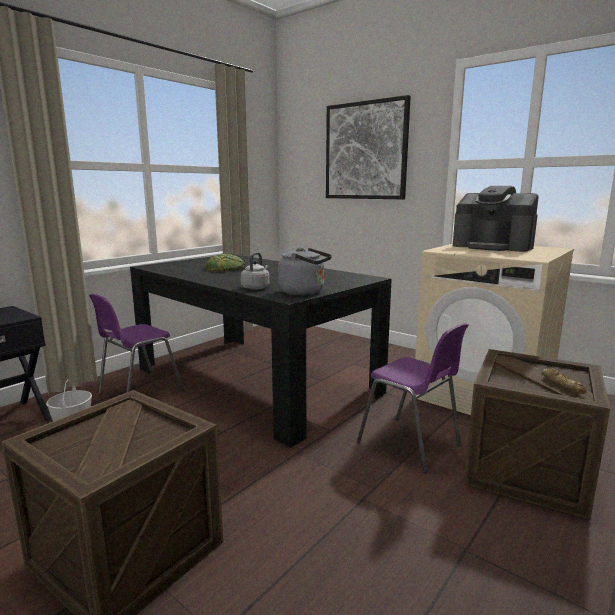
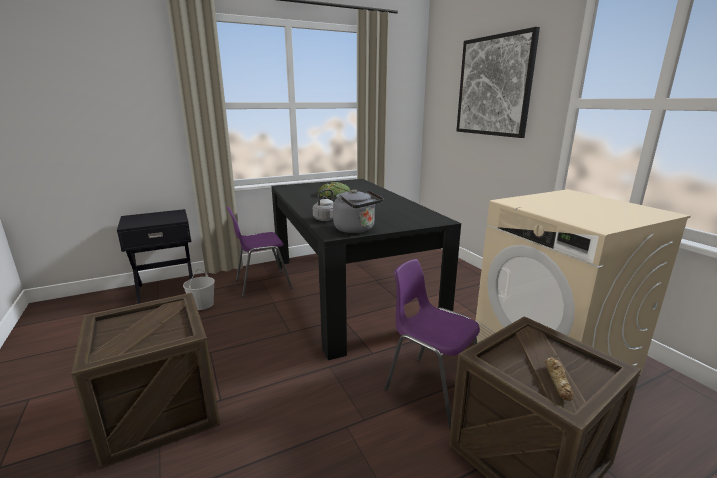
camera: 25 degrees right, 5 degrees up
(411, 445) = (431, 388): purple chair -> purple chair turned 150 degrees clockwise
(493, 246) = (583, 202): coffee machine -> none

